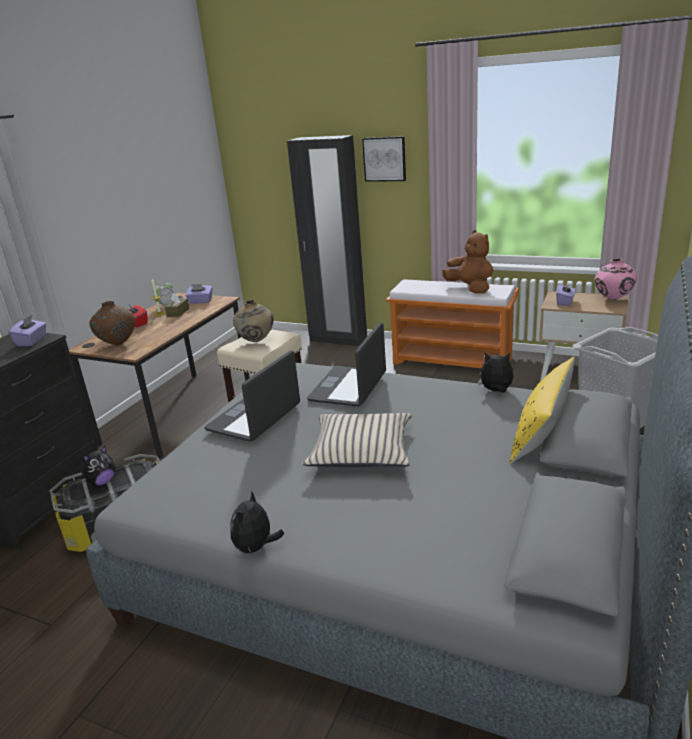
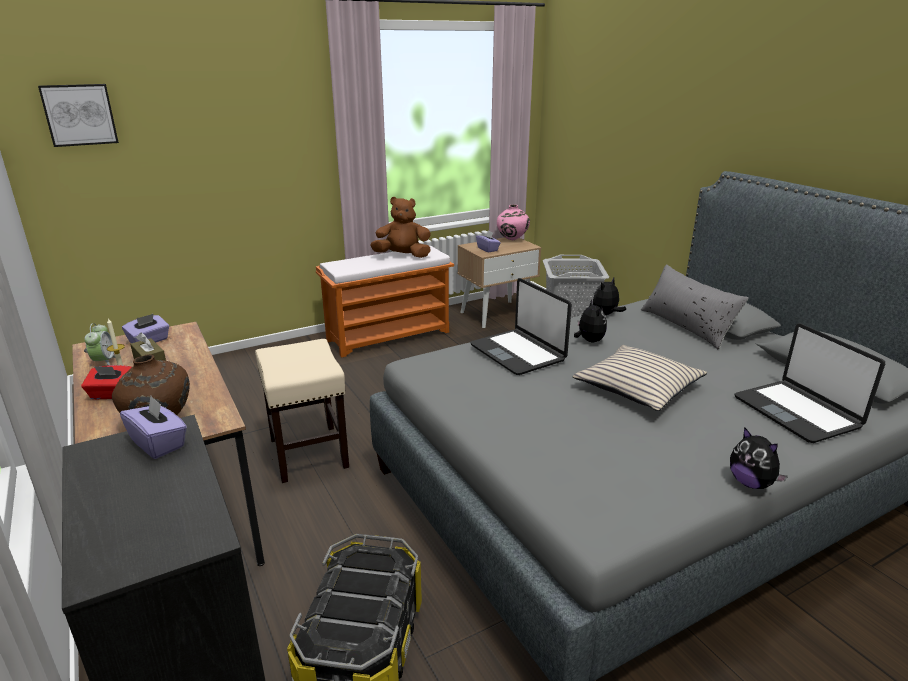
camera: 55 degrees left, 0 degrees up
(102, 482) = (350, 600): plush toy -> plush toy (589, 341)
(255, 418) = (511, 409): laptop -> laptop (797, 412)
(257, 341) = (297, 361): beige vase -> none
(338, 339) = (237, 357): black wardrobe -> none
(384, 159) = (274, 128): picture -> picture (79, 115)
(542, 432) = (686, 326): yellow pillow -> grey pillow

